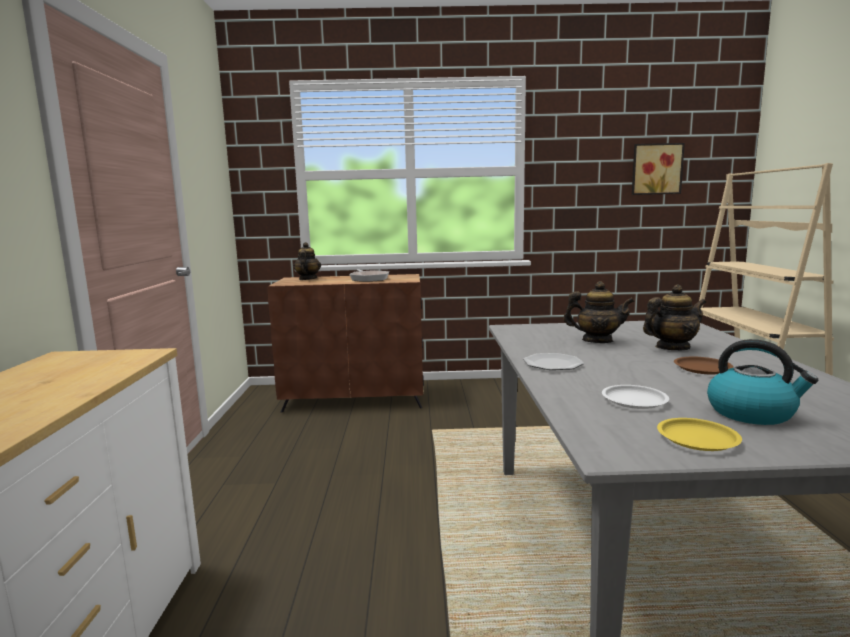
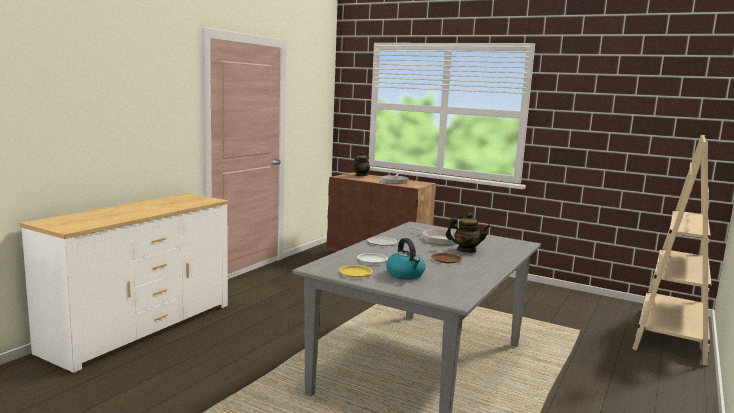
camera: 30 degrees right, 0 degrees up
(597, 341) = (438, 239): teapot -> frying pan
(656, 169) = (642, 123): picture -> none

